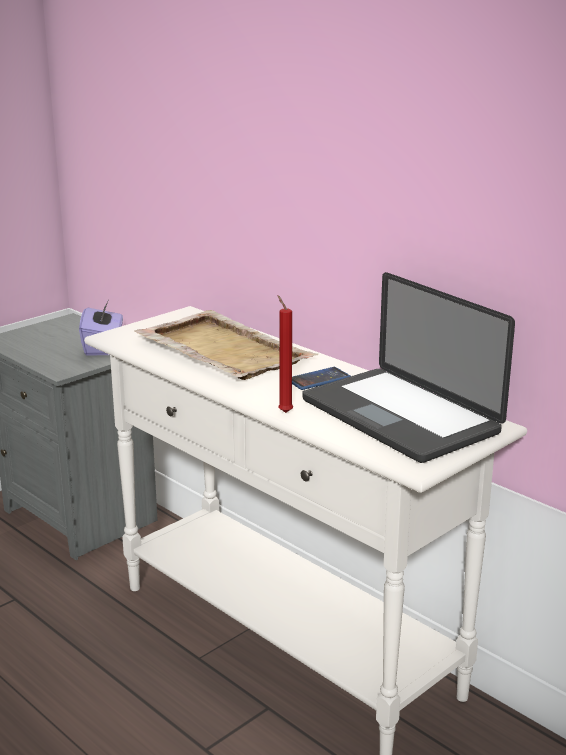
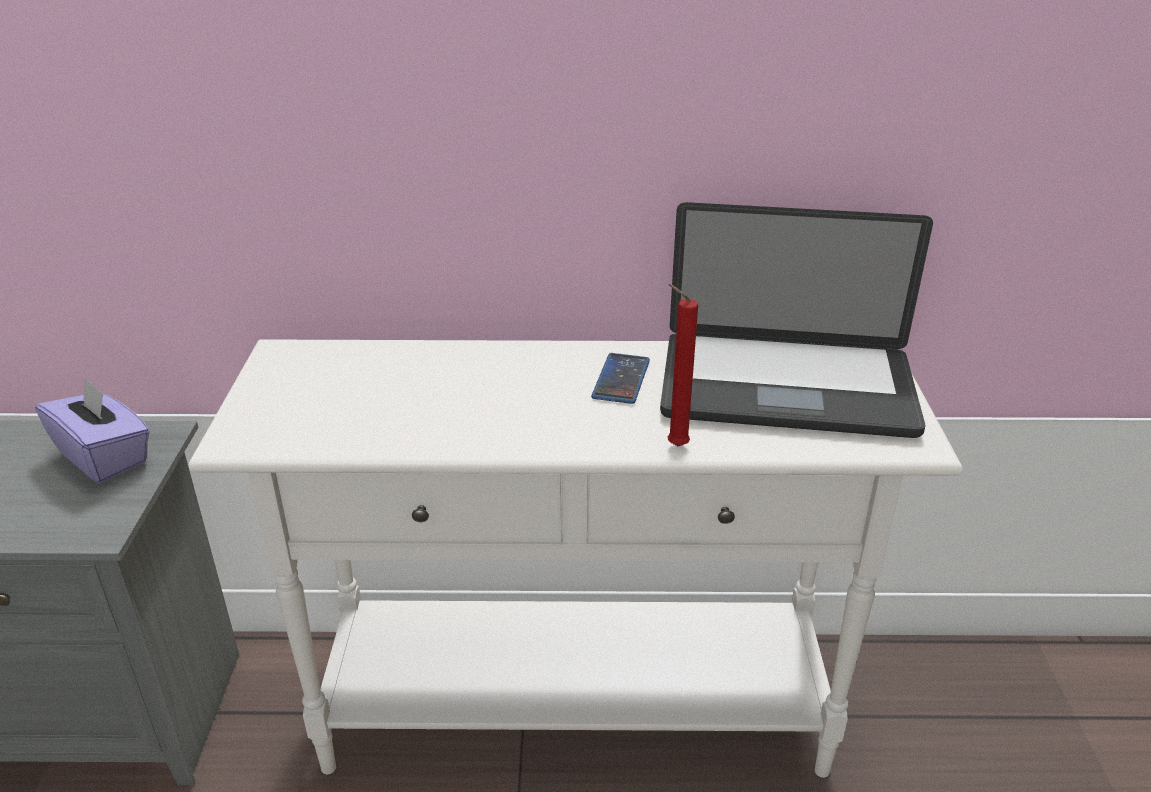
camera: 45 degrees left, 10 degrees up
(223, 350) = (434, 389): beige tray -> none

